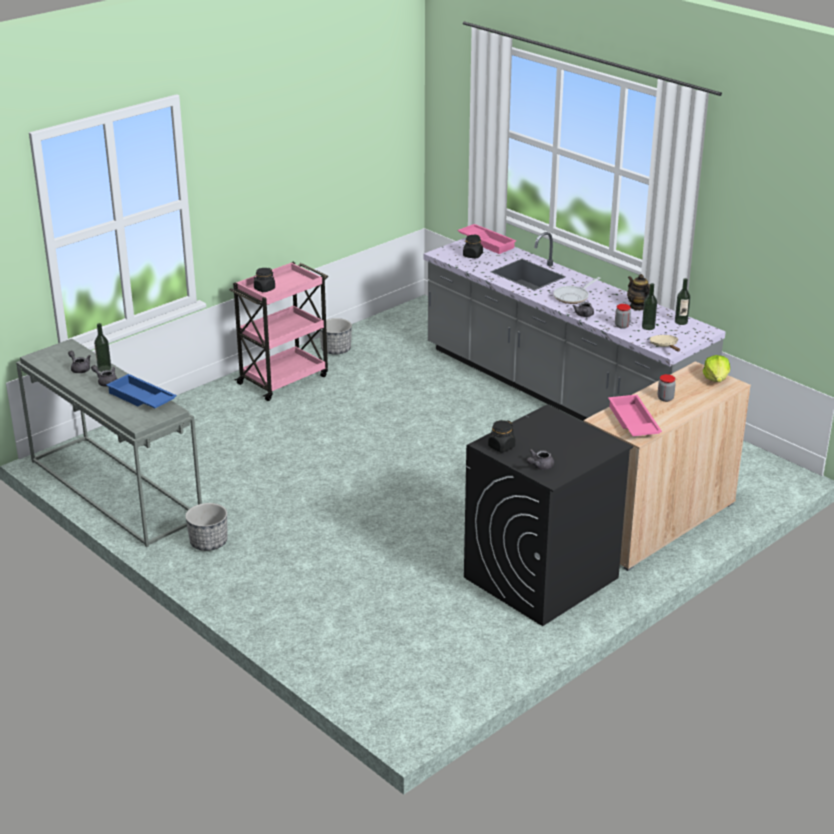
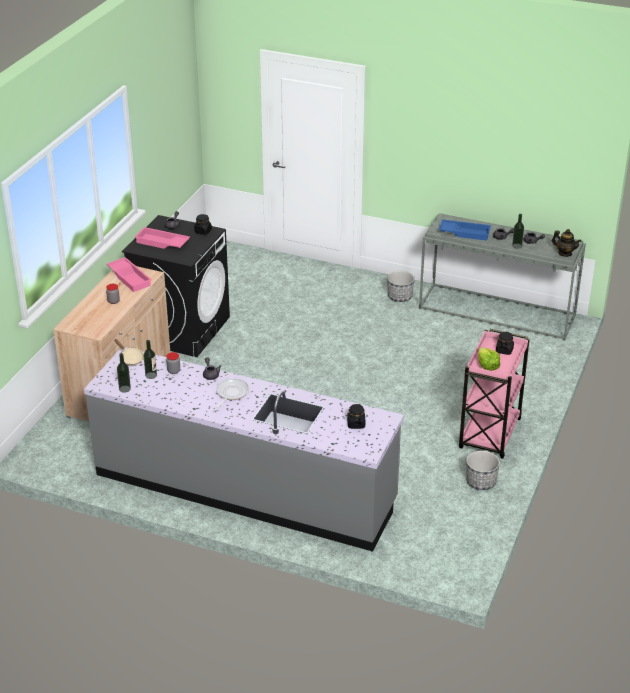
camera: 155 degrees right, 5 degrees up
(487, 242) = (356, 448): pink tray -> pink tray (161, 243)
(638, 306) = (168, 397): teapot -> teapot (565, 253)
(716, 379) = (80, 327): lettuce -> lettuce (487, 365)

